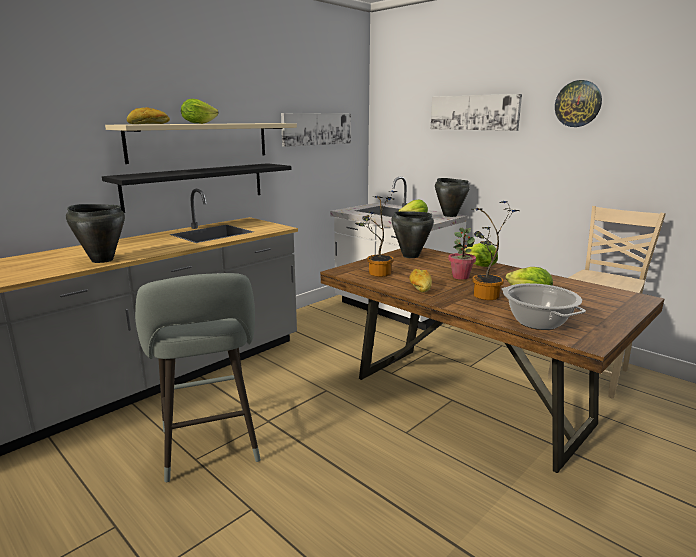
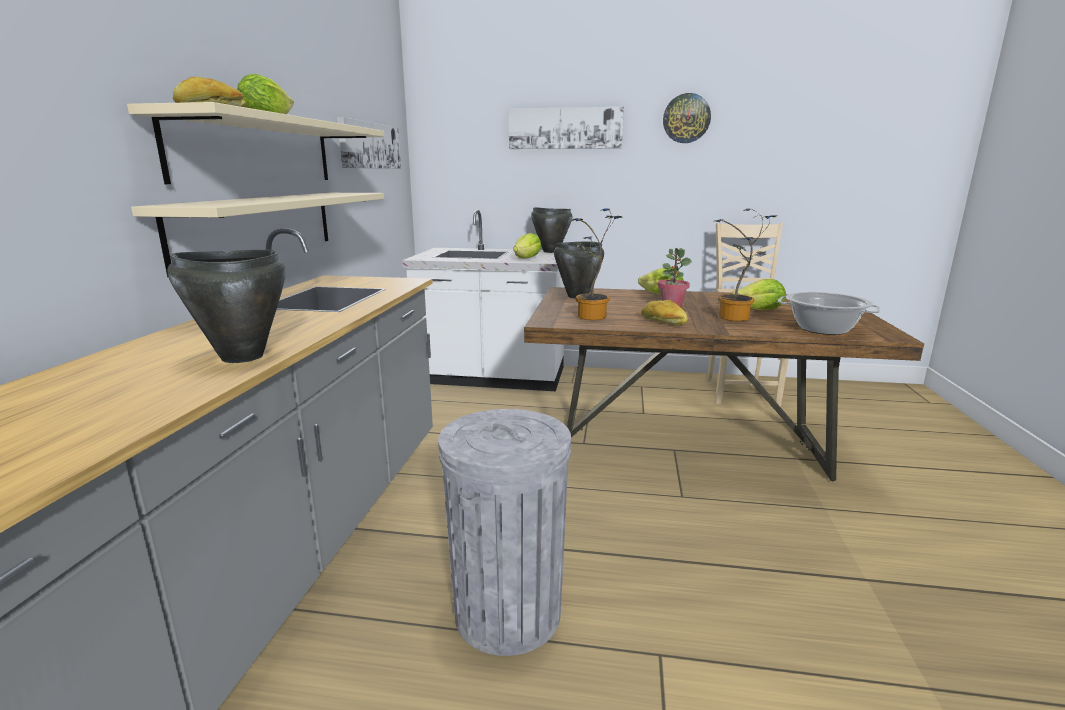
camera: 35 degrees left, 0 degrees up
(196, 186) = (259, 227): black shelf -> beige shelf
(210, 449) = (508, 613): grey stool -> grey trash can

